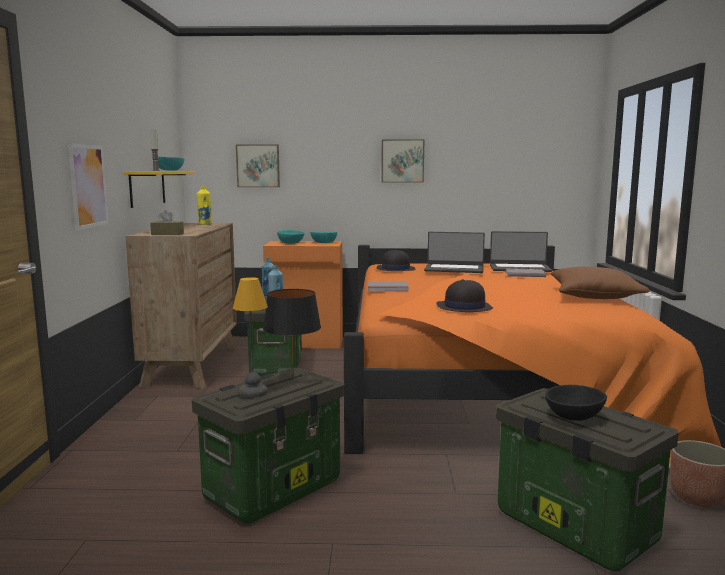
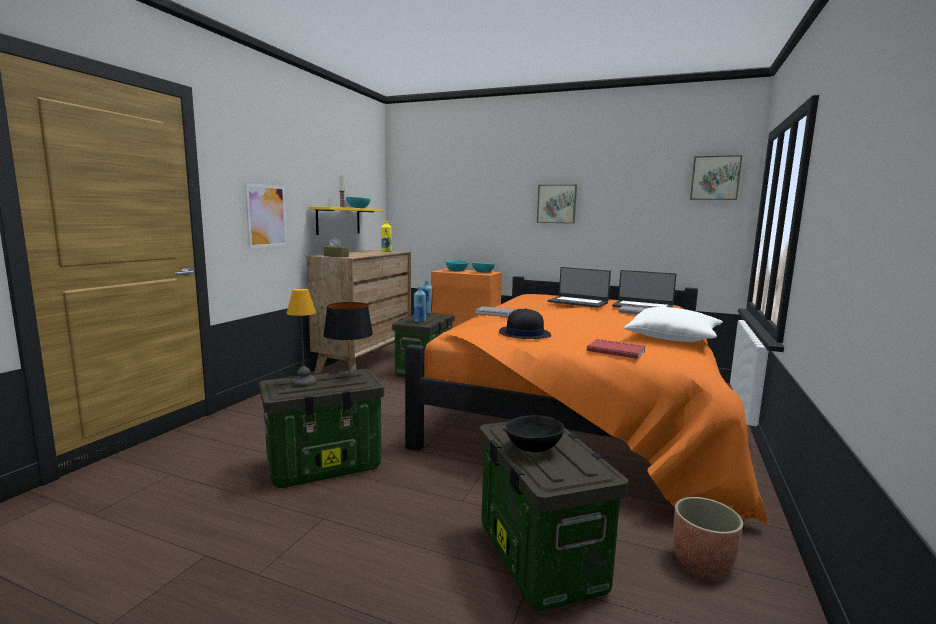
camera: 20 degrees right, 0 degrees up
(258, 166) = (439, 206): picture -> picture (715, 178)
(395, 269) = (531, 298): black hat -> none
(570, 314) = (616, 350): none -> red book
(595, 296) = (673, 338): brown pillow -> white pillow

